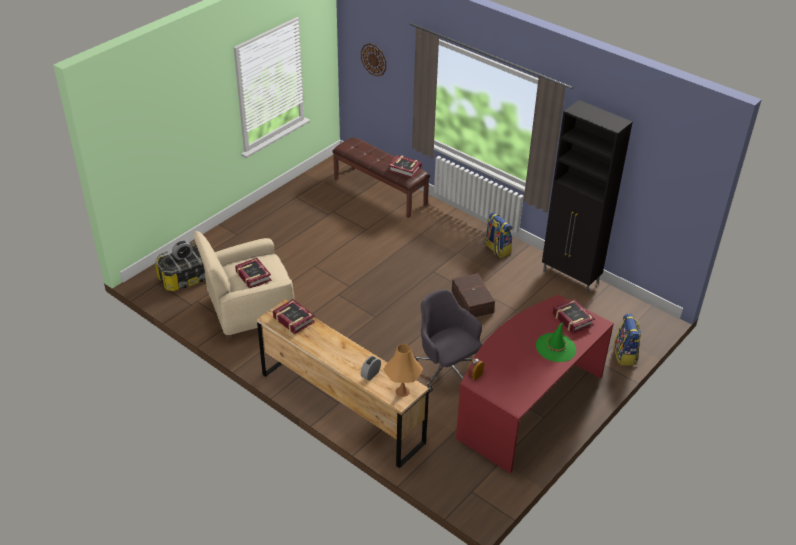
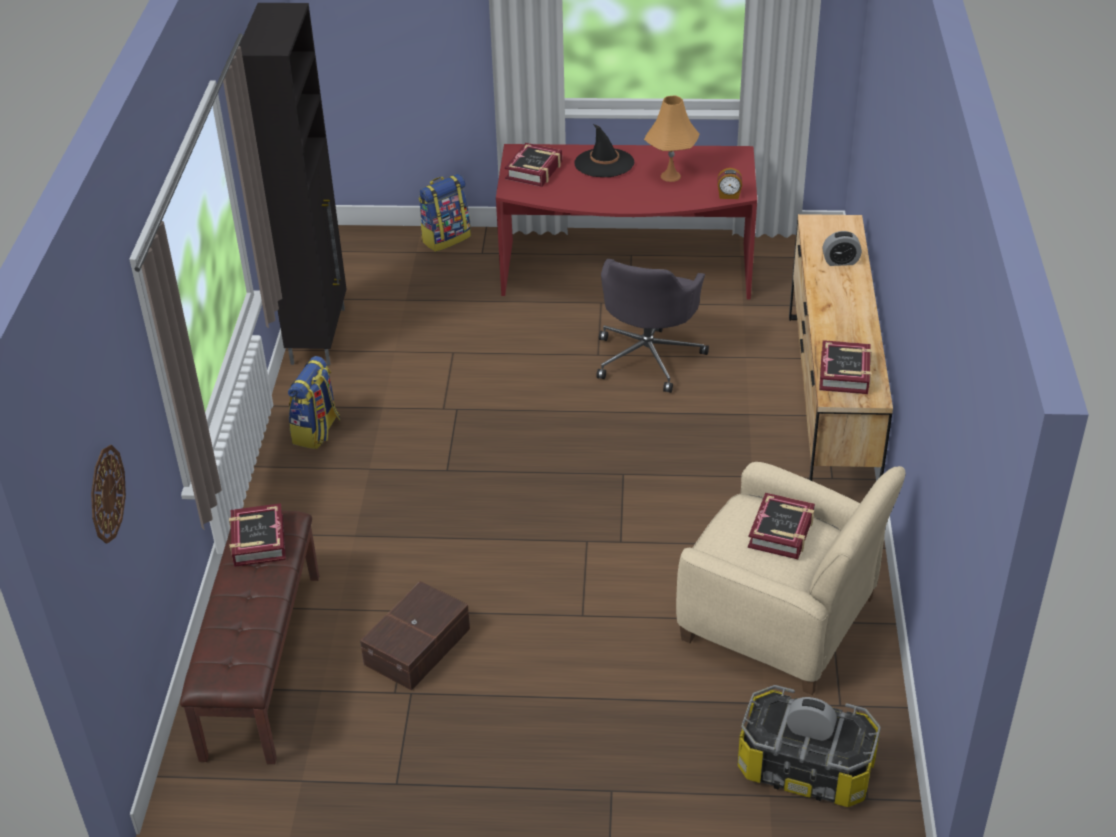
camera: 125 degrees left, 0 degrees up
(402, 391) = (831, 228): orange table lamp -> orange table lamp (671, 176)
(471, 302) = (480, 398): brown storage box -> brown storage box (419, 646)
(556, 348) = (604, 163): green hat -> black hat

